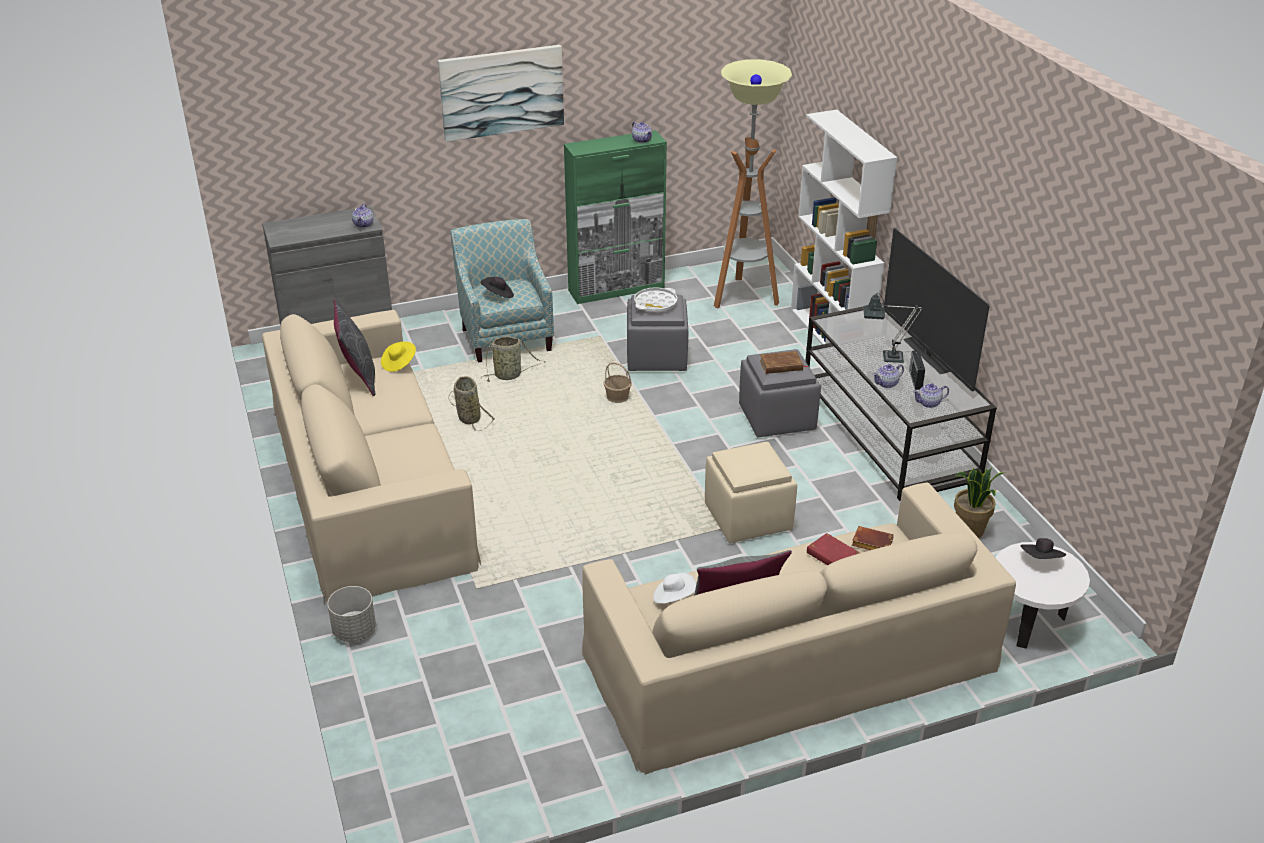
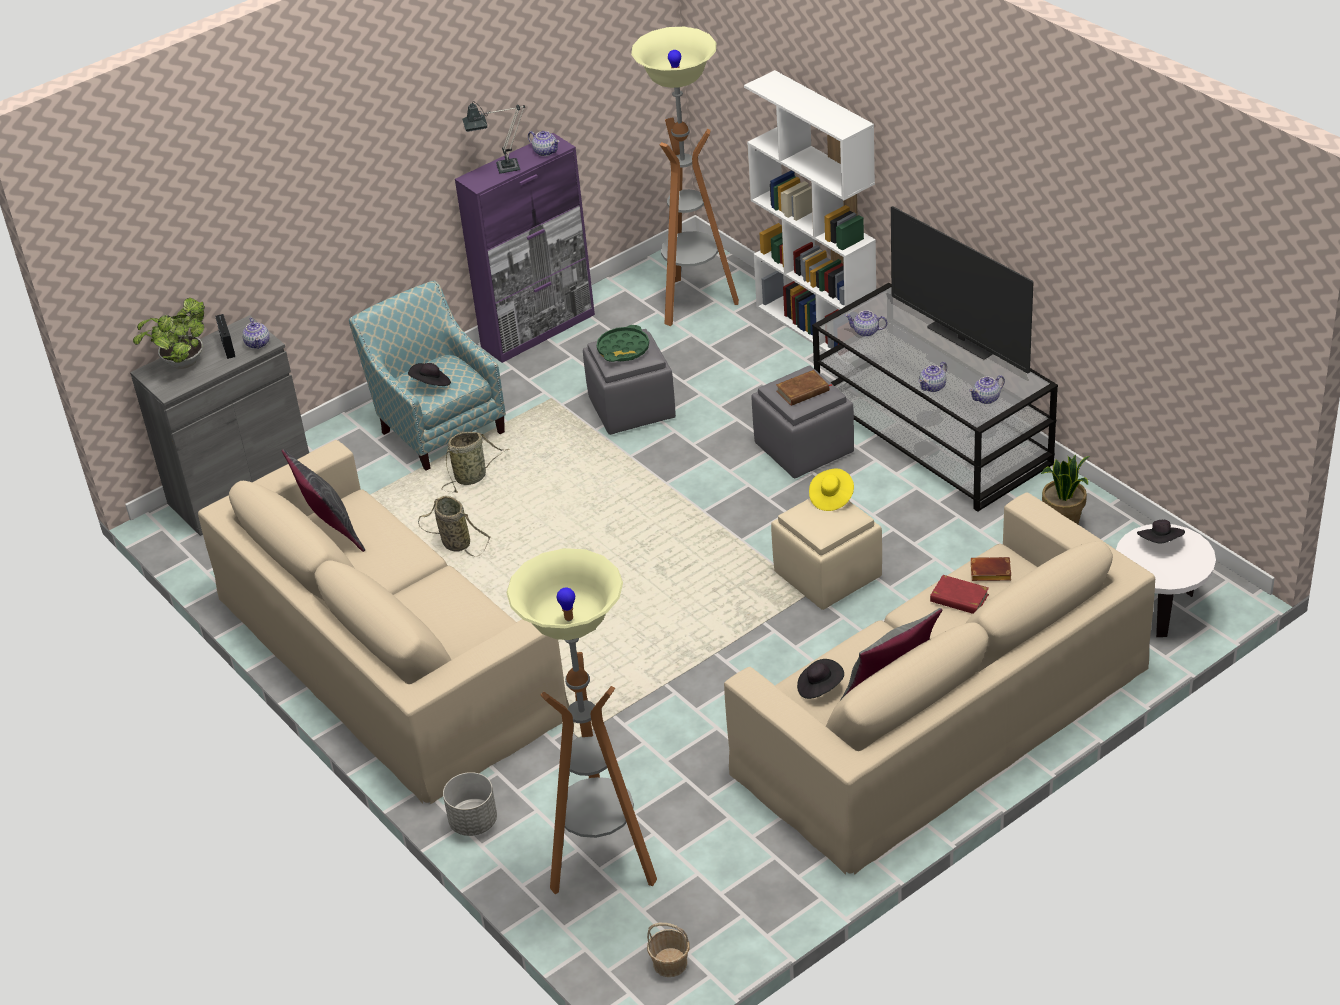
camera: 15 degrees left, 5 degrees up
(300, 225) = (181, 364): none -> potted plant
(399, 364) = (367, 503): yellow hat -> yellow hat (831, 498)
(436, 698) = (603, 864): none -> floor lamp
(502, 92) = (377, 139): picture -> none
(617, 289) = (539, 330): green cabinet -> purple cabinet
(617, 397) = (613, 471): basket -> basket (670, 963)
(655, 304) = (623, 349): white tray -> green tray
(673, 597) = (819, 687): white hat -> black hat
(851, 332) = (866, 332): none -> teapot
(887, 357) = (919, 354): table lamp -> table lamp (501, 168)
(915, 379) = (960, 373): radio -> radio (228, 346)

